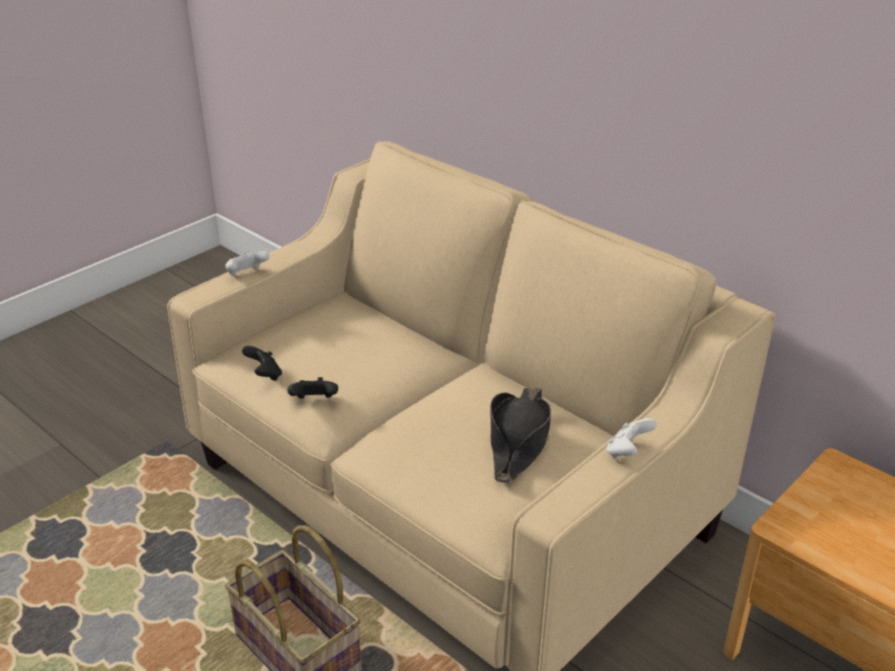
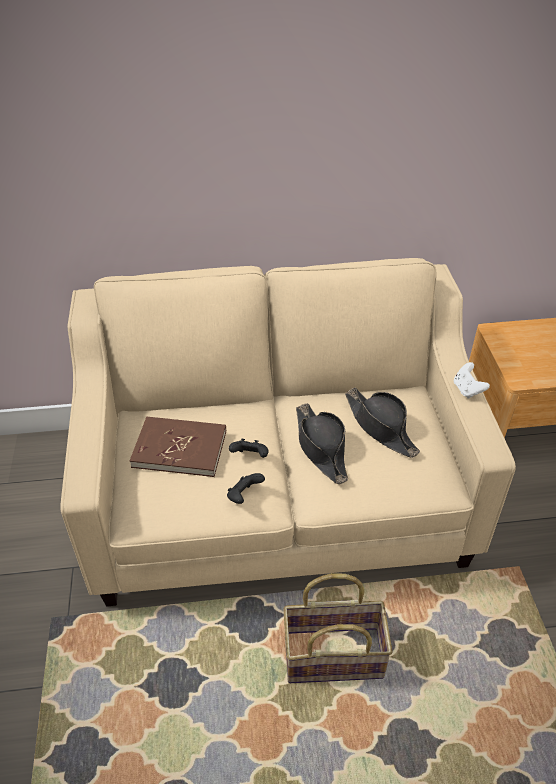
camera: 50 degrees left, 10 degrees up
(247, 274) = (86, 445): white game controller -> none
(264, 375) = (183, 506): black game controller -> black game controller (250, 456)
(328, 337) = (180, 449): none -> brown book
(435, 416) = (321, 447): none -> black hat

